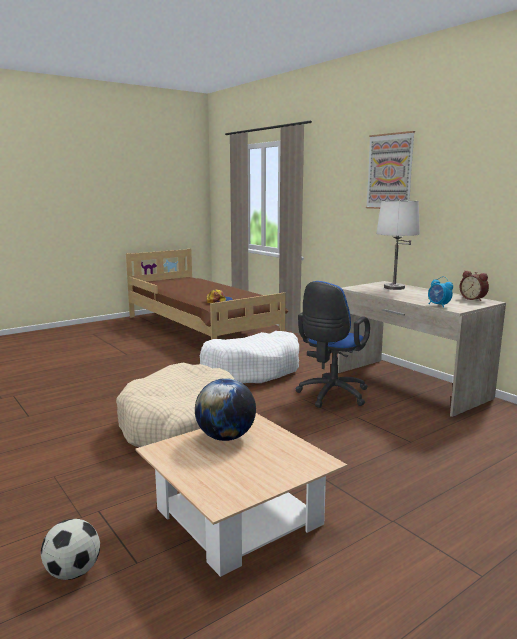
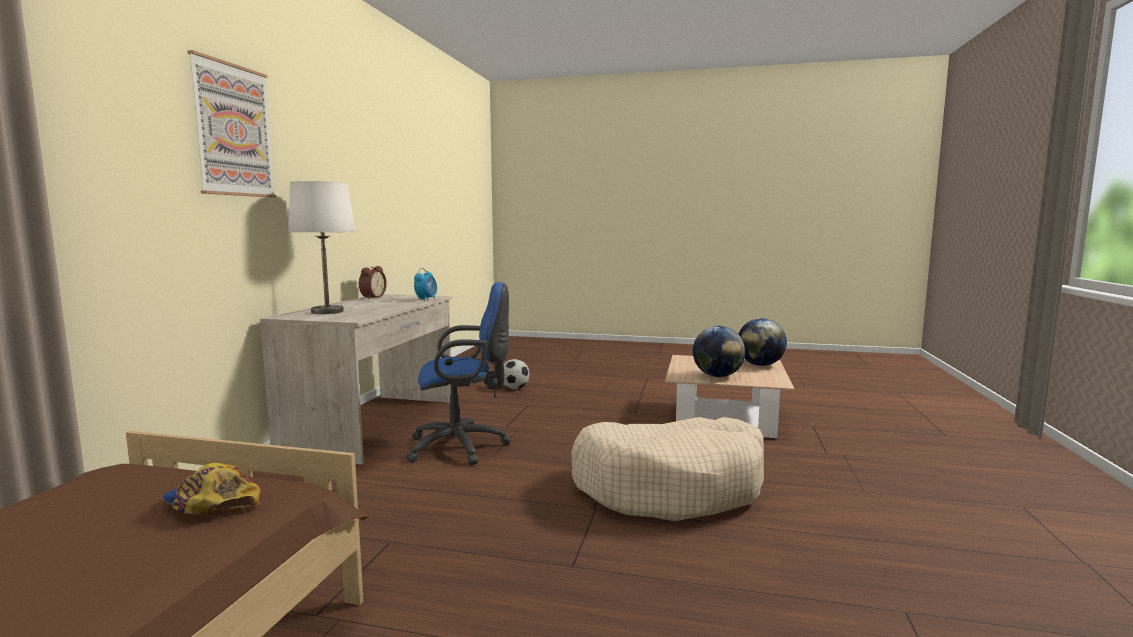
camera: 130 degrees left, 5 degrees down
(73, 571) = (858, 434): football -> football (514, 388)
(218, 486) = (760, 365): none -> globe
(252, 370) = (414, 522): white dog bed -> none

